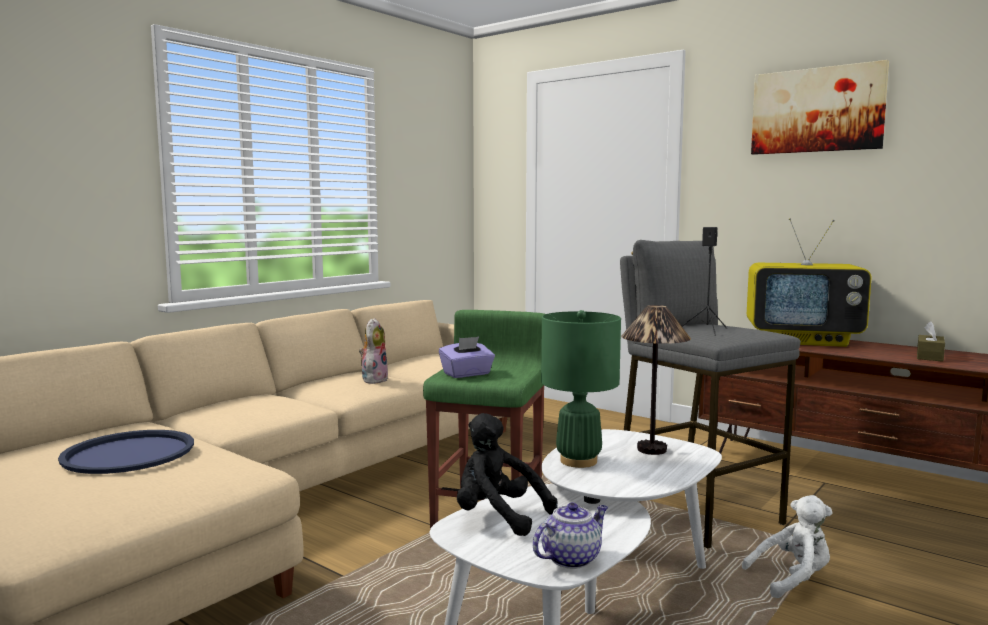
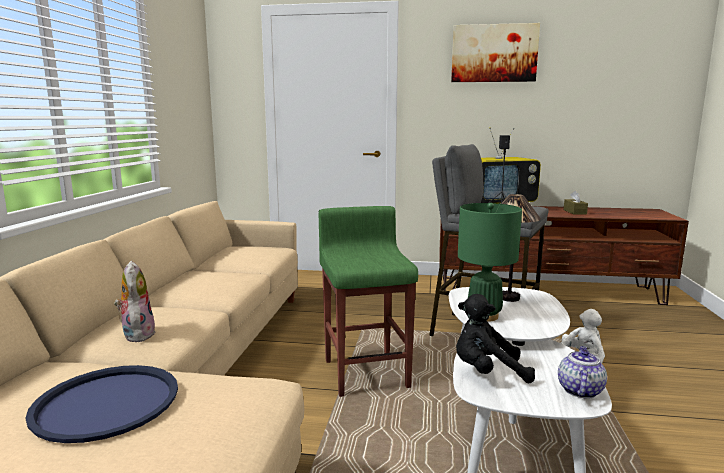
camera: 30 degrees left, 5 degrees up
(373, 380) = (223, 277): plush toy -> plush toy (137, 334)
(467, 374) = (358, 262): purple tissue box -> none

